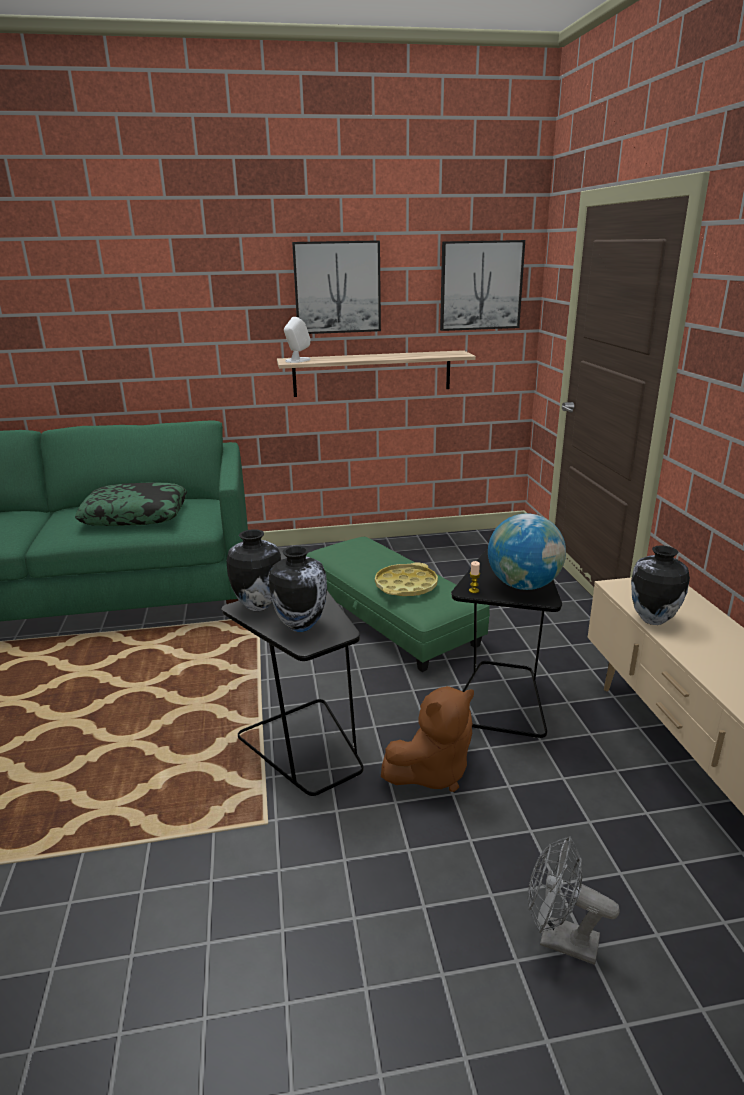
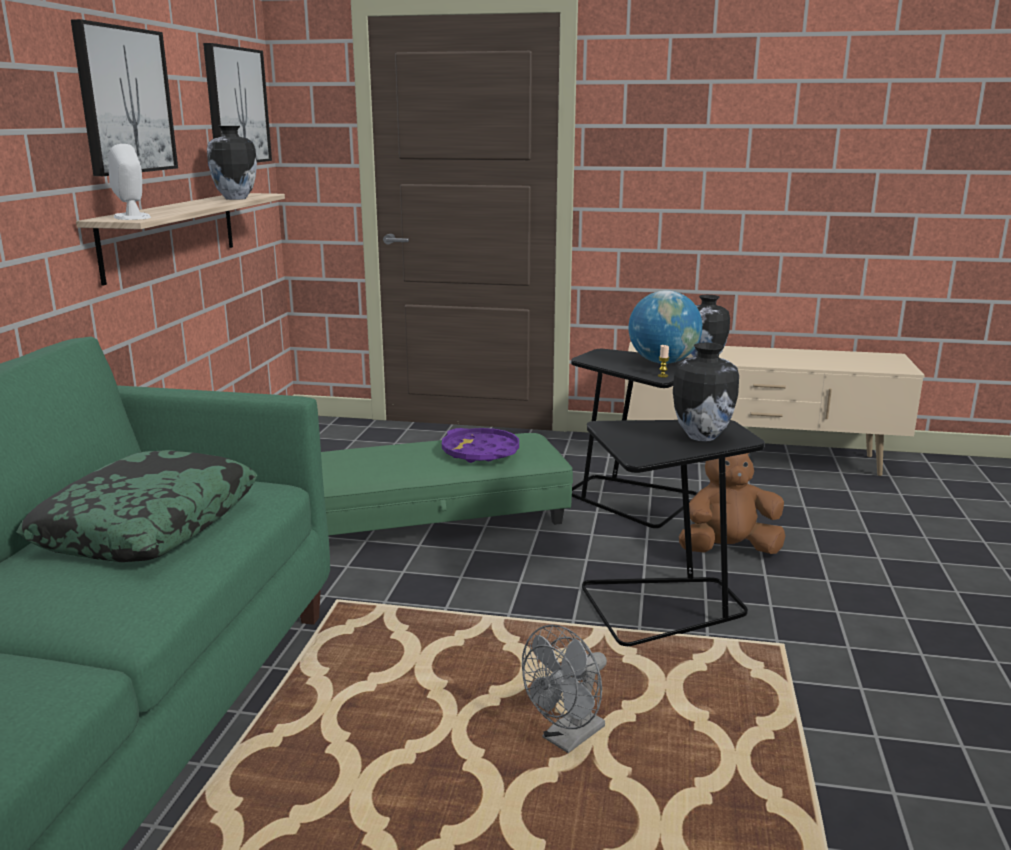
camera: 70 degrees left, 5 degrees down
(257, 605) = (641, 449): vase -> vase (235, 199)
(406, 586) = (480, 452): yellow tray -> purple tray
(432, 772) = (728, 550): brown plush toy -> brown plush toy turned 90 degrees counterclockwise
(559, 939) = (919, 544): grey fan -> grey fan (567, 739)

